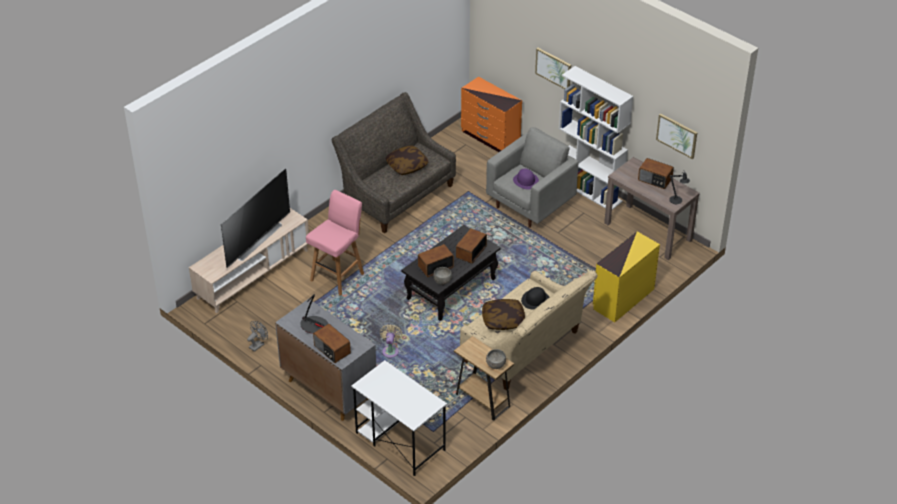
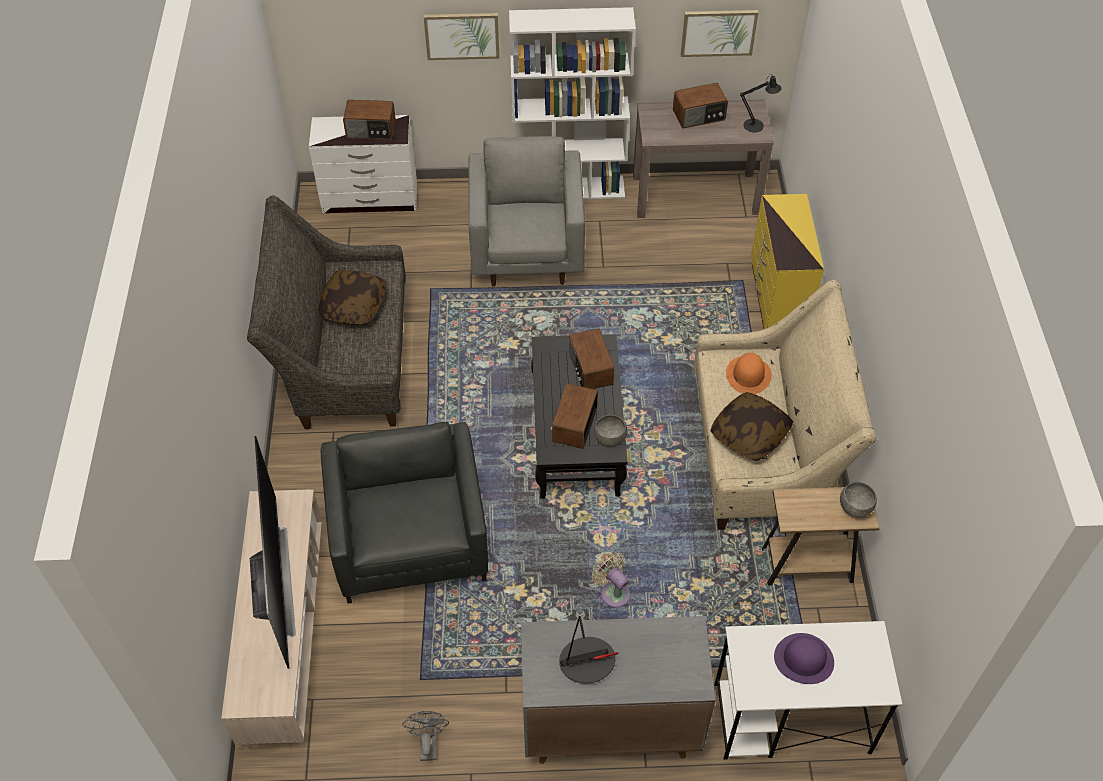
camera: 45 degrees left, 10 degrees up
(332, 350) = (662, 680): radio -> radio (371, 130)
(338, 276) = (411, 538): pink stool -> grey armchair
(490, 138) = (370, 199): orange dresser -> white dresser
(526, 181) = (530, 221): purple hat -> purple hat (804, 659)
(535, 300) = (748, 374): black hat -> orange hat

